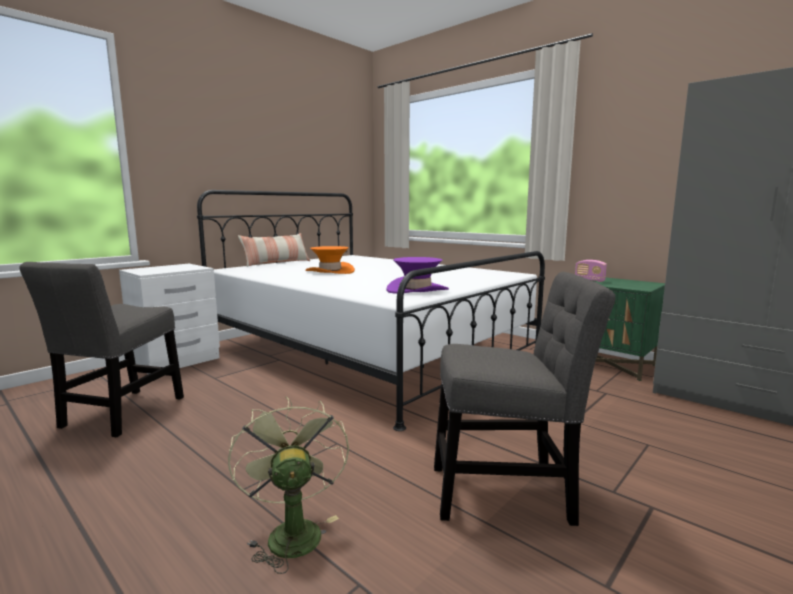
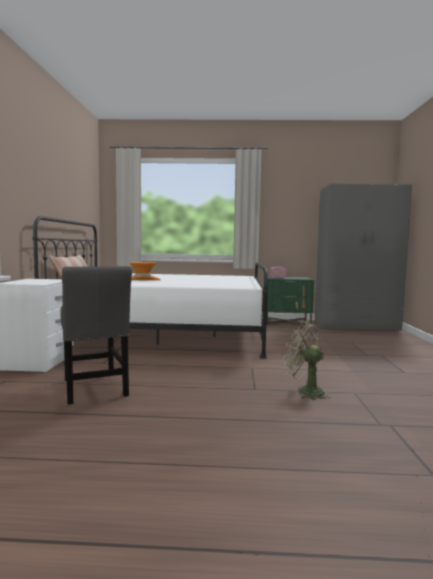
camera: 40 degrees left, 5 degrees down
(417, 290) = (236, 283): purple hat -> none
(508, 492) = (342, 363): grey chair -> none

